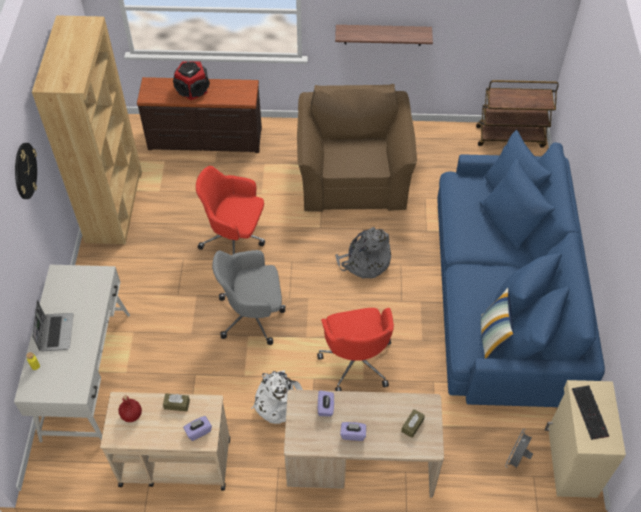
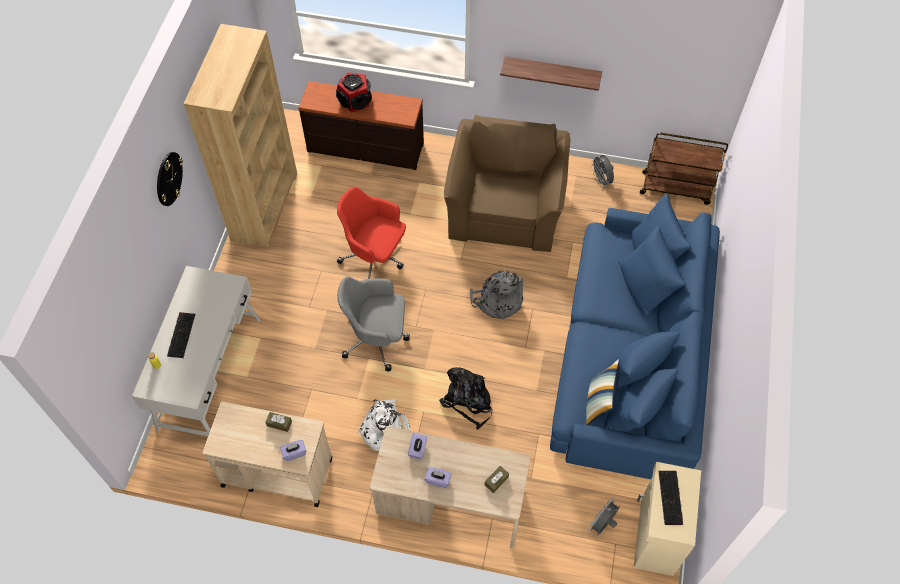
camera: 10 degrees right, 5 degrees up
(56, 332) = (180, 334): laptop -> keyboard
(132, 415) = (236, 427): red bottle -> none
(356, 361) = (468, 401): red office chair -> black backpack
(439, 139) = (601, 180): none -> grey fan

